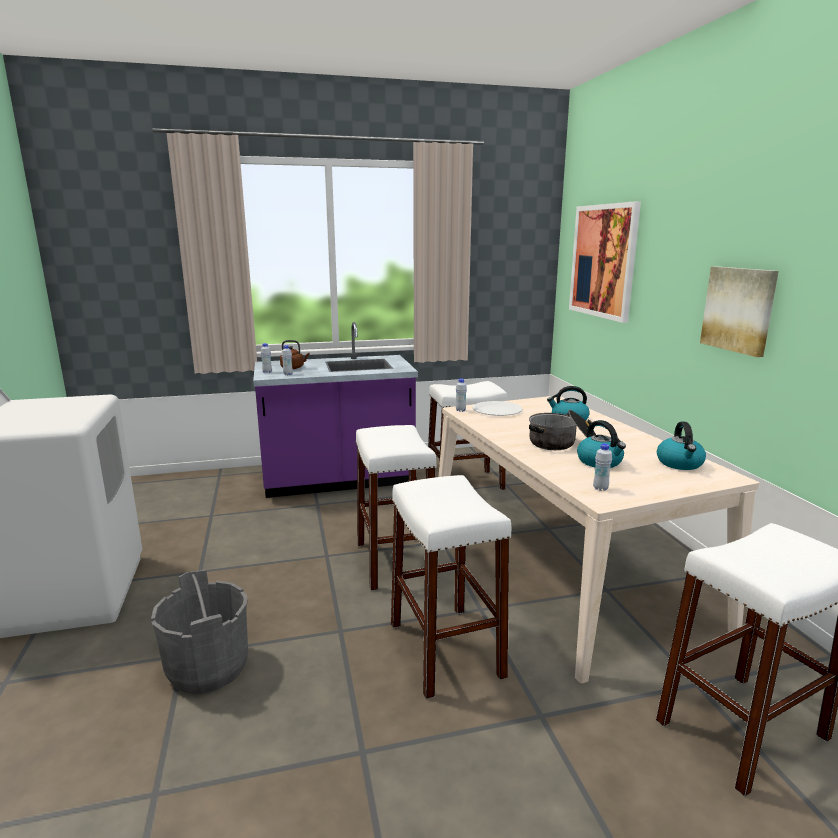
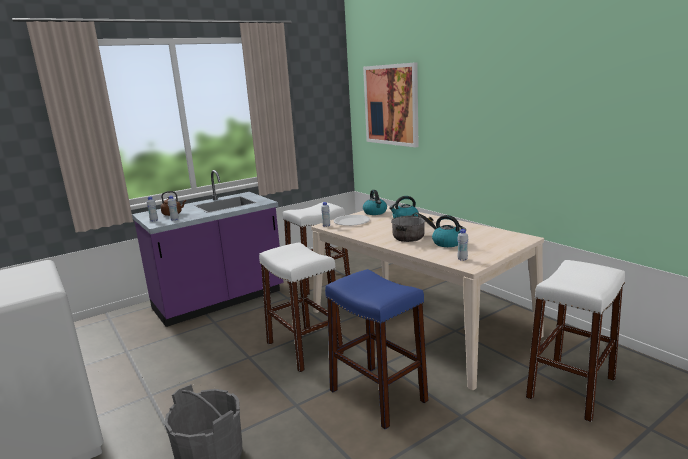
camera: 20 degrees left, 0 degrees up
(445, 649) = (377, 395): white stool -> blue stool
(680, 464) = (494, 235): kettle -> kettle (375, 212)
(739, 309) = (502, 131): picture -> none

